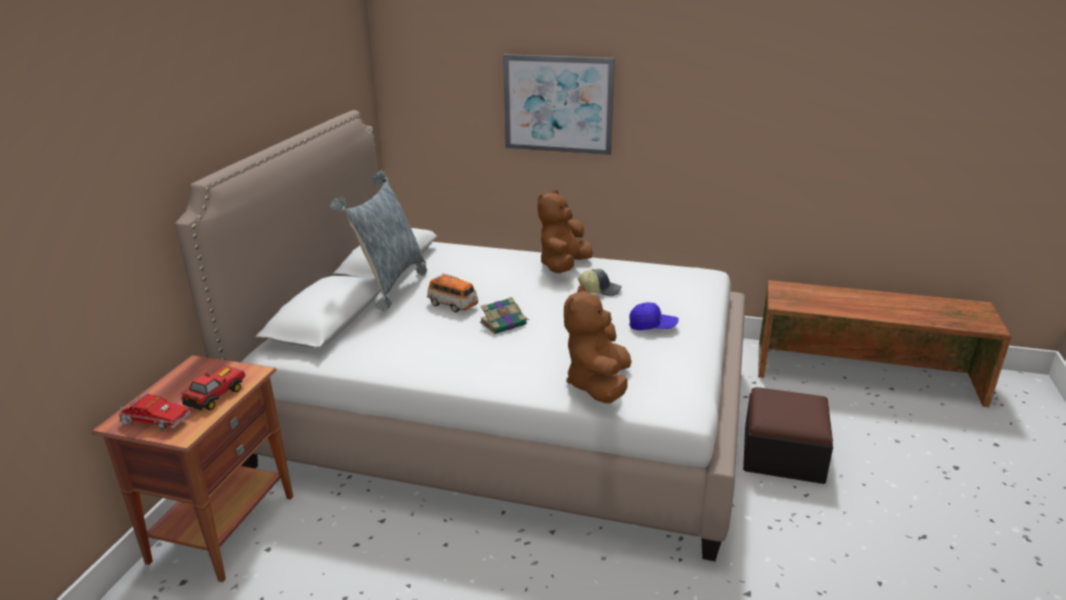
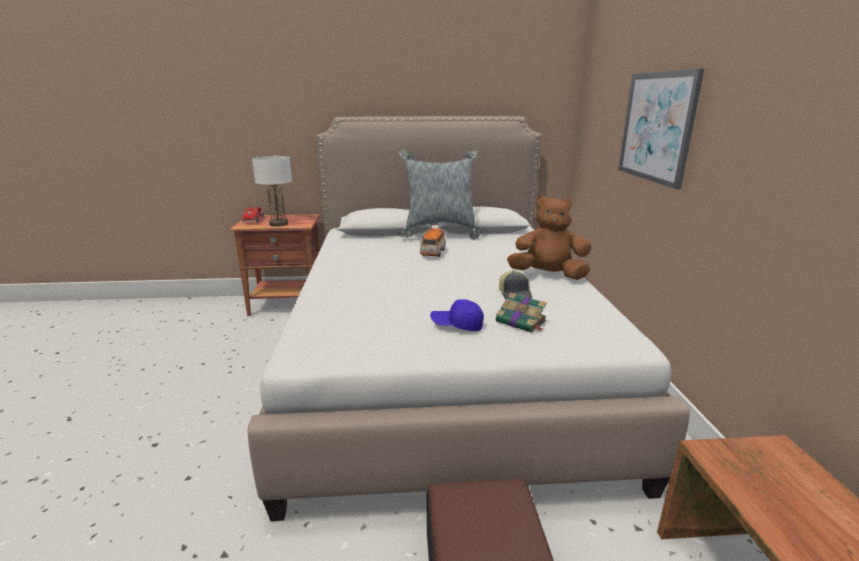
camera: 70 degrees right, 5 degrees down
(216, 395) = (278, 224): toy car -> table lamp
(504, 323) = (414, 270): book -> book (521, 322)
(598, 385) = (328, 314): brown plush toy -> none
(652, 326) = (457, 325): blue cap -> blue cap turned 105 degrees clockwise

